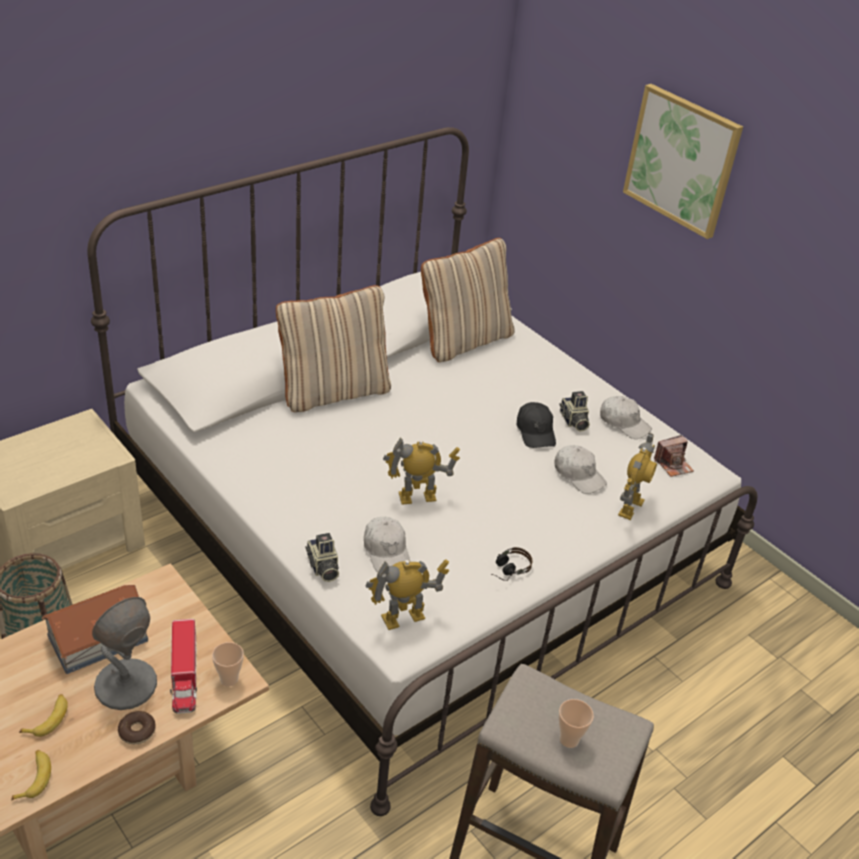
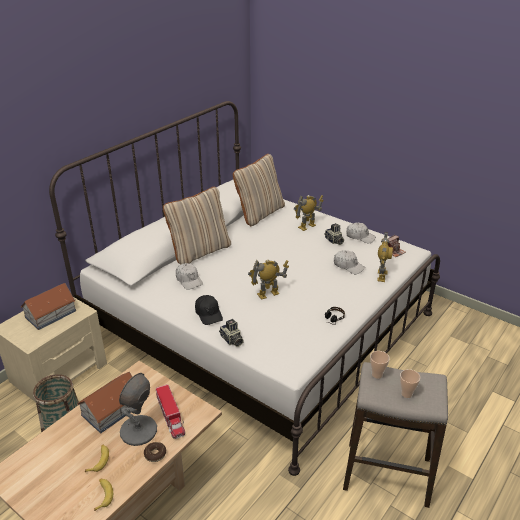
camera: 10 degrees left, 5 degrees down
(60, 449) = (50, 314): none -> toy house
(229, 679) = (197, 413): cup -> cup (377, 374)
(386, 551) = (263, 324): white cap -> white cap (189, 280)
(403, 618) = (287, 356): toy robot -> toy robot (307, 226)
(535, 431) = (316, 250): black cap -> black cap (208, 314)
(682, 160) = (359, 92): picture -> none

